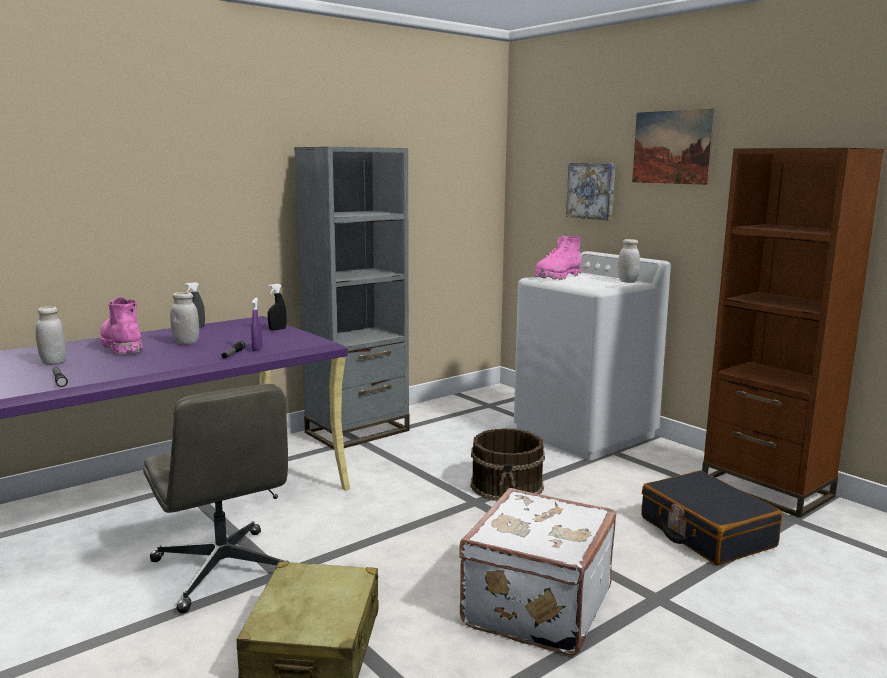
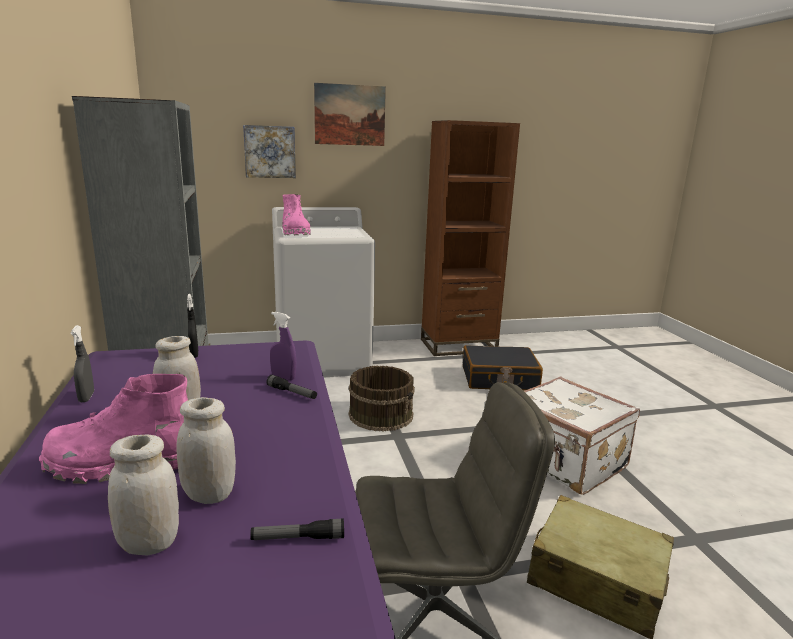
camera: 65 degrees left, 5 degrees up
(627, 281) = (345, 227): white jar -> white jar (209, 494)

